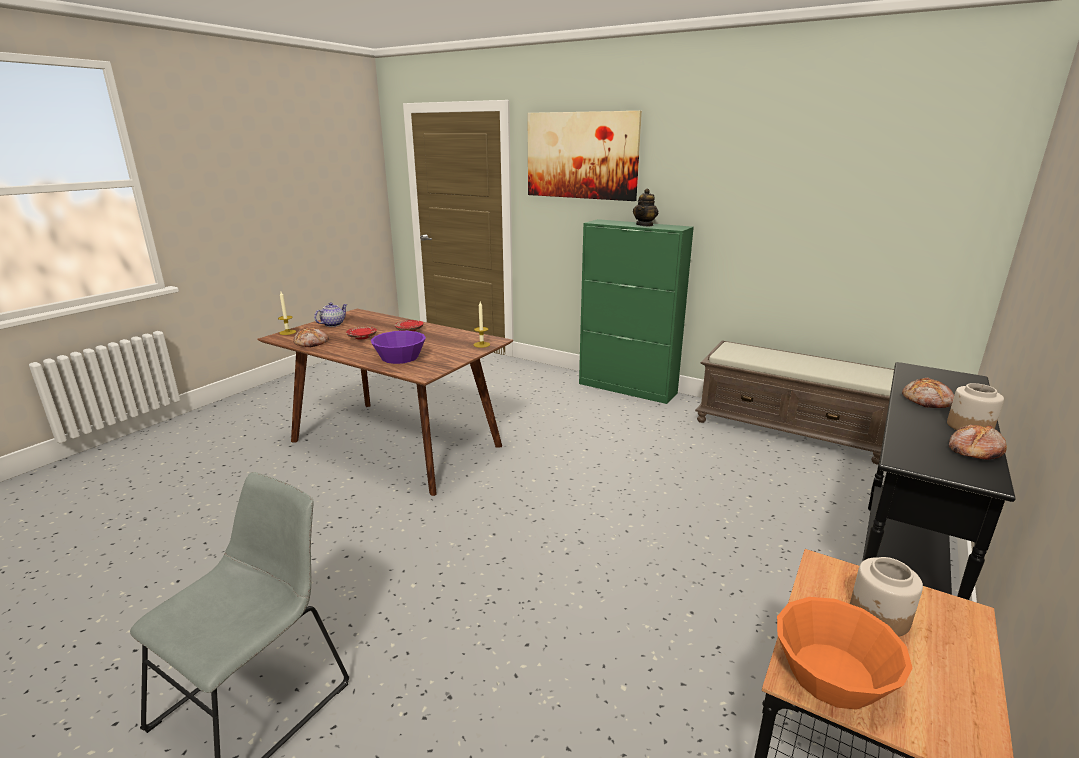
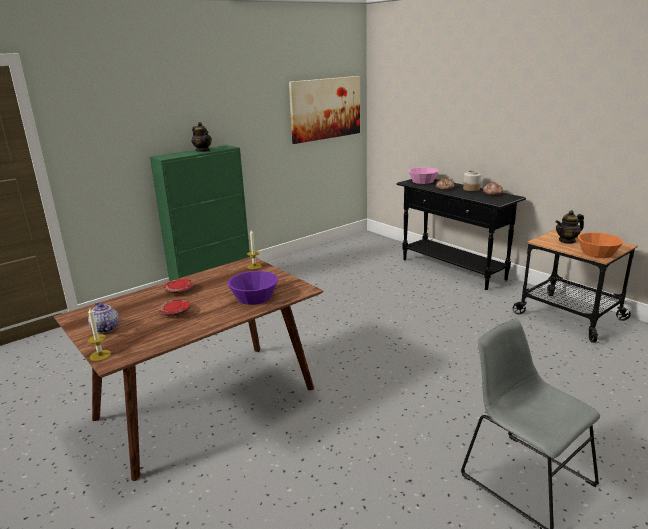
camera: 70 degrees left, 0 degrees up
(312, 343) = (164, 339): bread -> none
(581, 155) = (121, 103): picture -> picture (325, 108)
(789, 430) = (318, 254): brown bench -> none
(879, 617) = (567, 241): jar -> teapot
(944, 379) = (423, 181): none -> pink bowl

